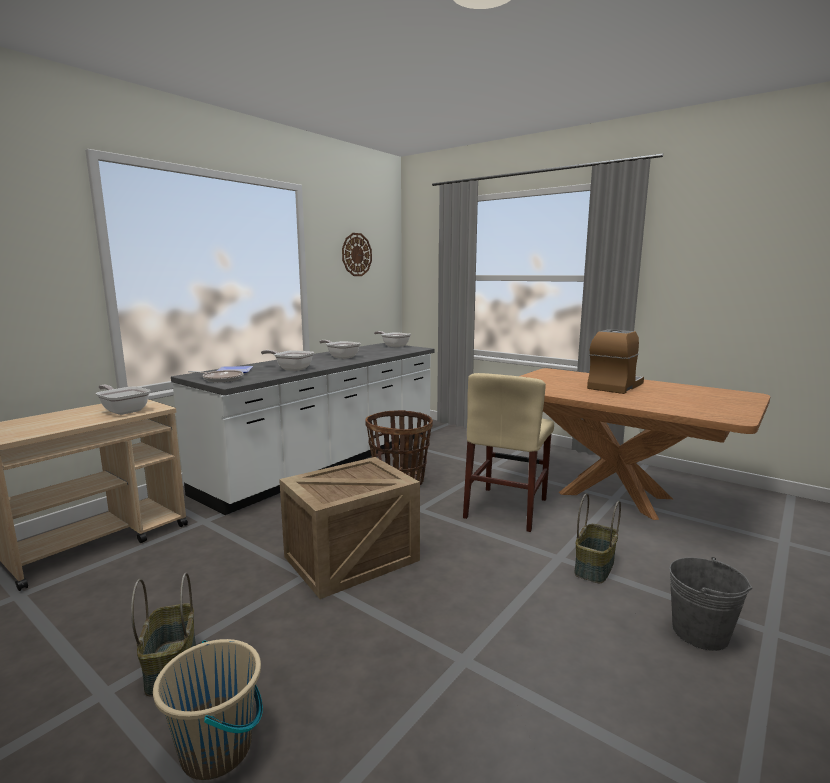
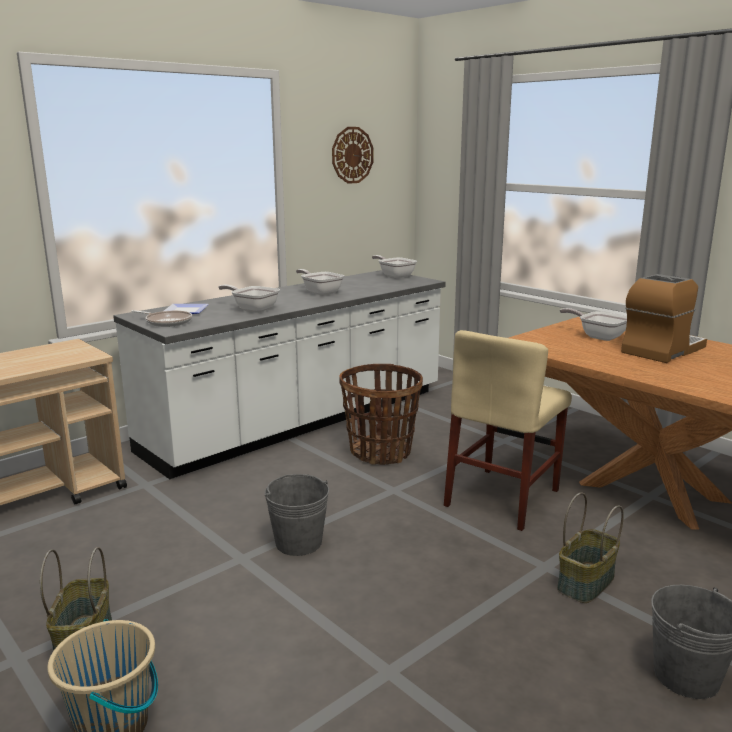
camera: 10 degrees right, 5 degrees up
(123, 410) = (57, 357): frying pan -> frying pan (598, 336)
(352, 557) = (298, 542): crate -> grey bucket

